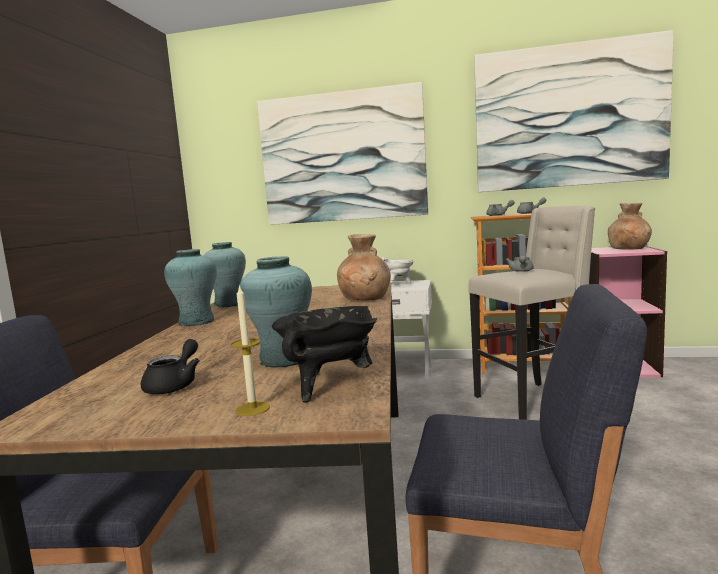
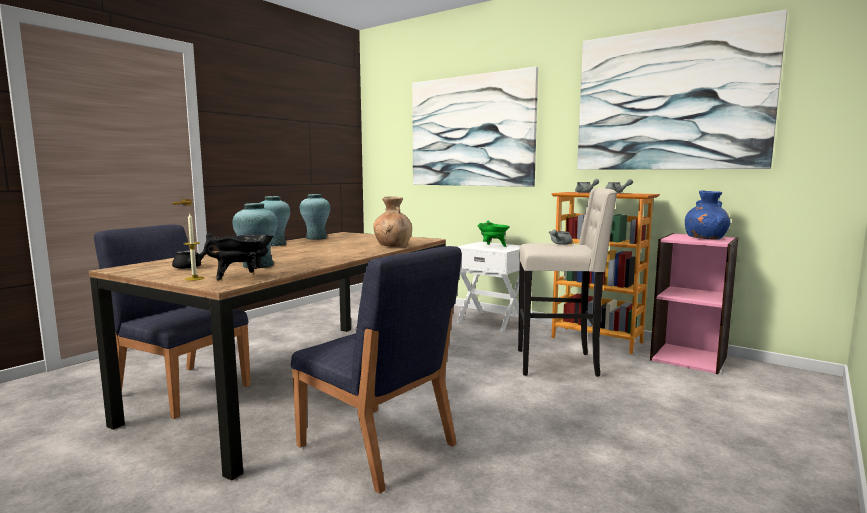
camera: 25 degrees right, 0 degrees up
(396, 285) = (493, 246): white cooking pot -> green cooking pot
(629, 249) = (705, 238): brown vase -> blue vase

